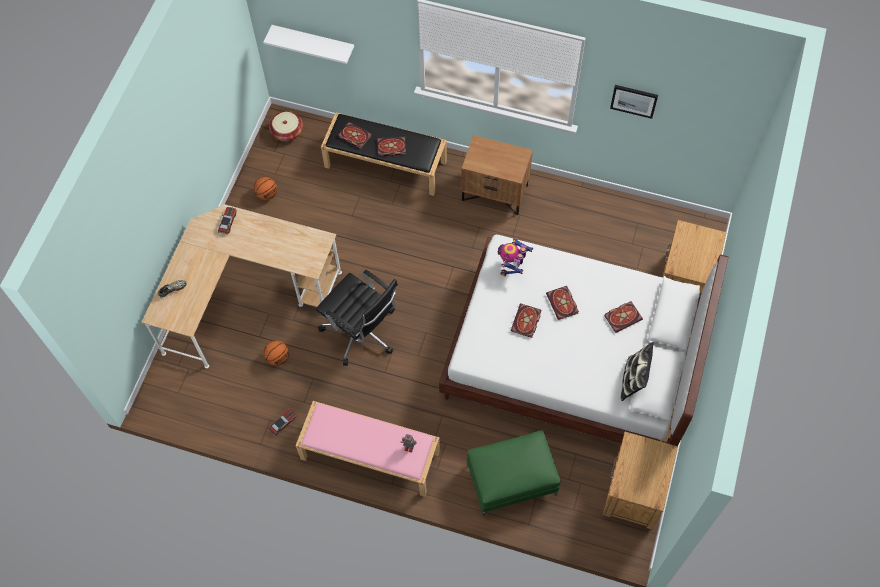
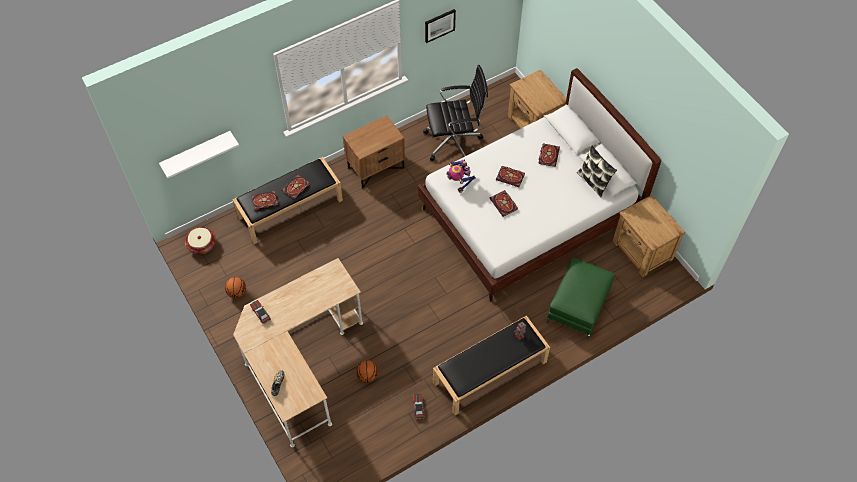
camera: 50 degrees left, 5 degrees down
(362, 332) = (399, 313): black office chair -> black office chair (454, 142)
(369, 455) = (489, 373): pink bench -> black bench

